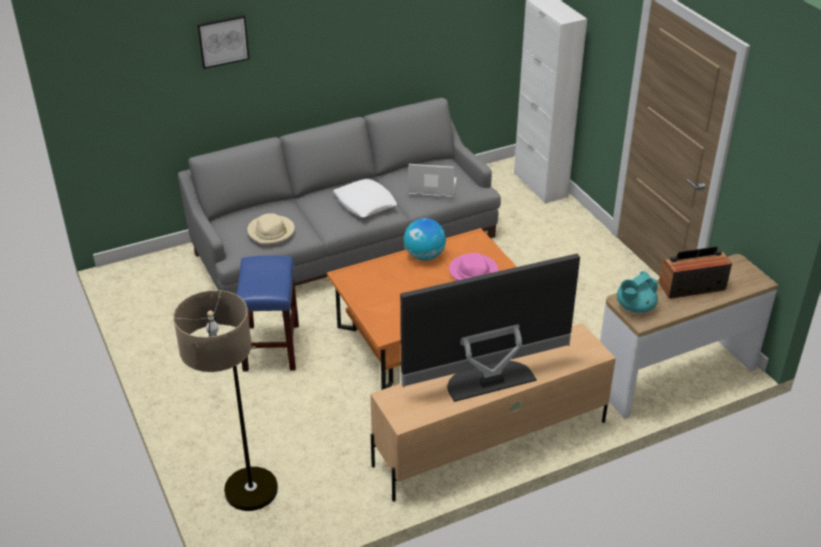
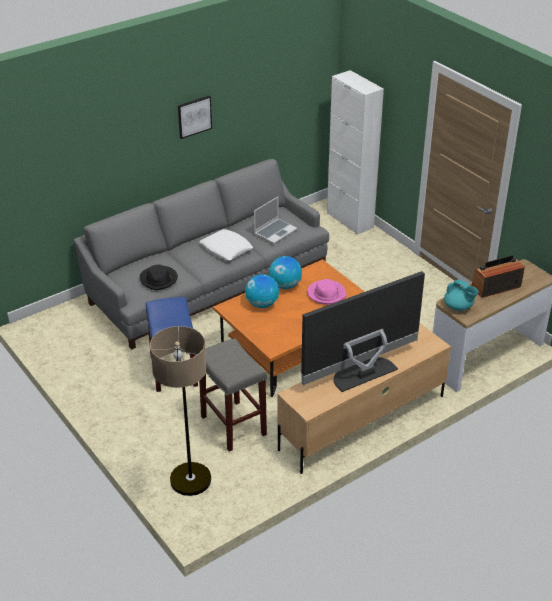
camera: 10 degrees left, 0 degrees up
(223, 41) = (106, 130): picture -> picture (194, 116)
(271, 232) = (159, 279): beige hat -> black hat
(324, 426) = (232, 425): none -> grey stool
(388, 276) = (262, 304): none -> globe
(431, 188) = (275, 231): laptop -> laptop turned 135 degrees clockwise
(634, 307) = (458, 307): turquoise teapot -> turquoise teapot turned 90 degrees counterclockwise

